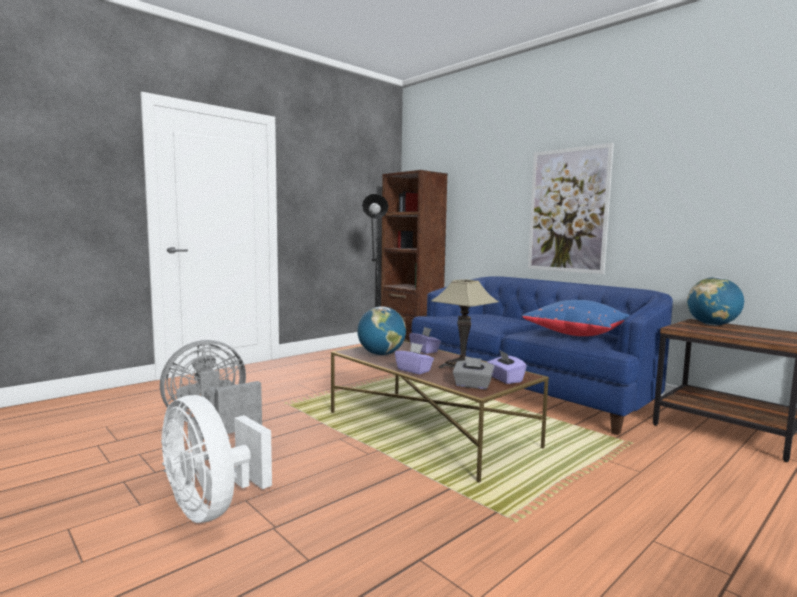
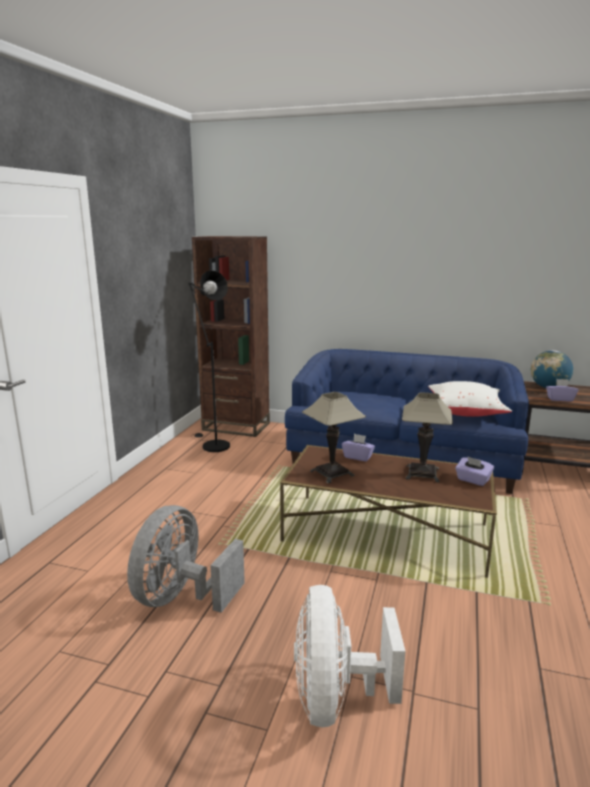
camera: 30 degrees left, 10 degrees up
(212, 507) = (336, 698): white fan -> white fan turned 75 degrees clockwise
(381, 354) = (332, 473): globe -> table lamp
(414, 370) = (394, 489): purple tissue box -> purple tissue box (560, 399)
(472, 385) = (464, 496): grey tissue box -> none
(568, 210) = (412, 285): picture -> none
(578, 334) = (464, 412): blue pillow -> white pillow

